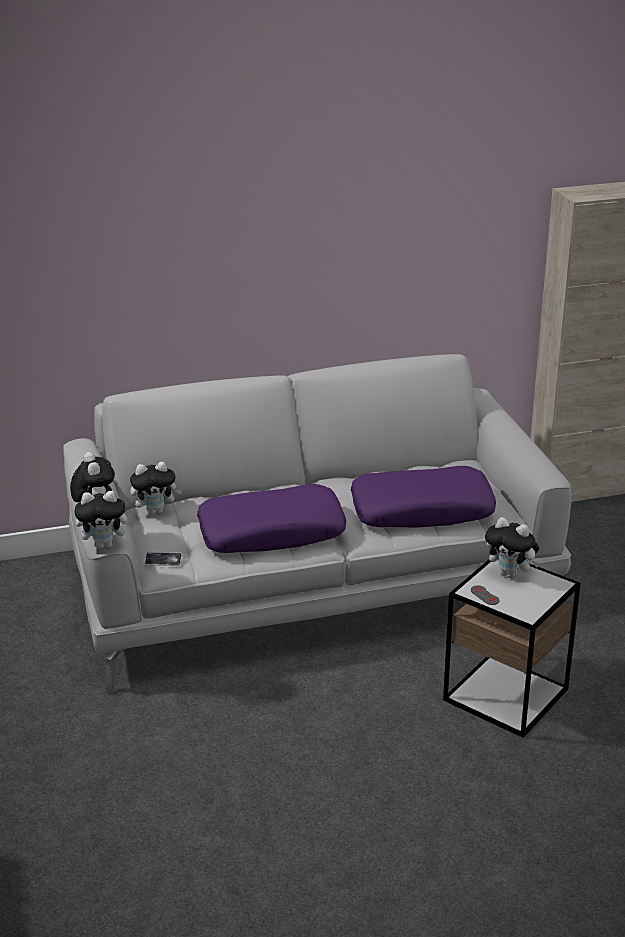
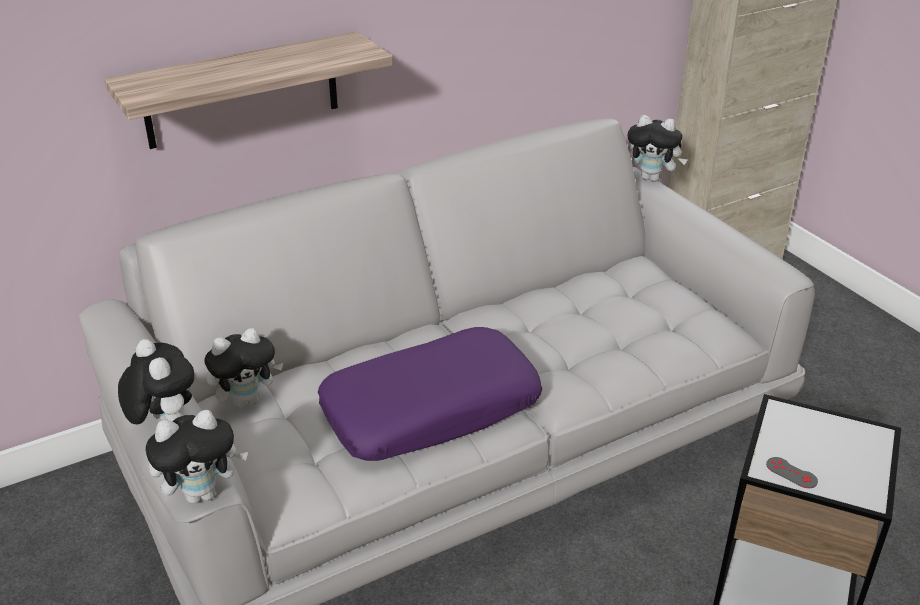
camera: 15 degrees left, 5 degrees up
(163, 561) = (287, 489): phone -> none
(187, 309) = (242, 90): none -> shelf
(422, 510) = (619, 341): purple pillow -> none
(510, 574) = (804, 429): plush toy -> plush toy (652, 178)

